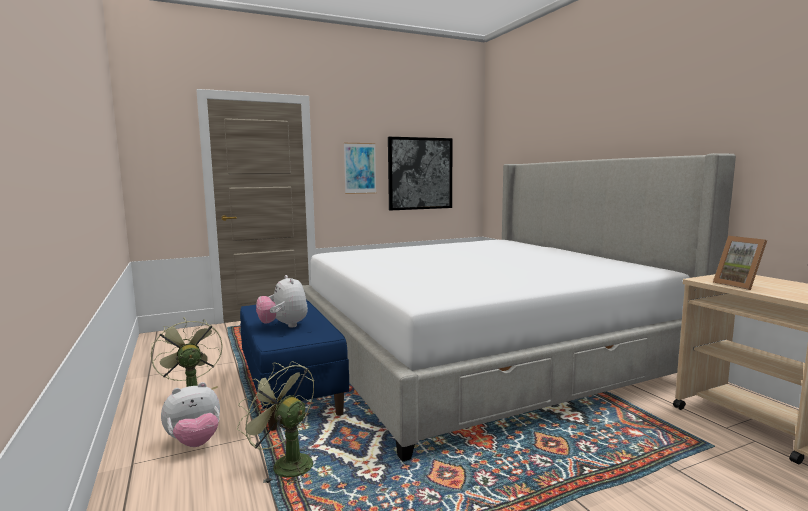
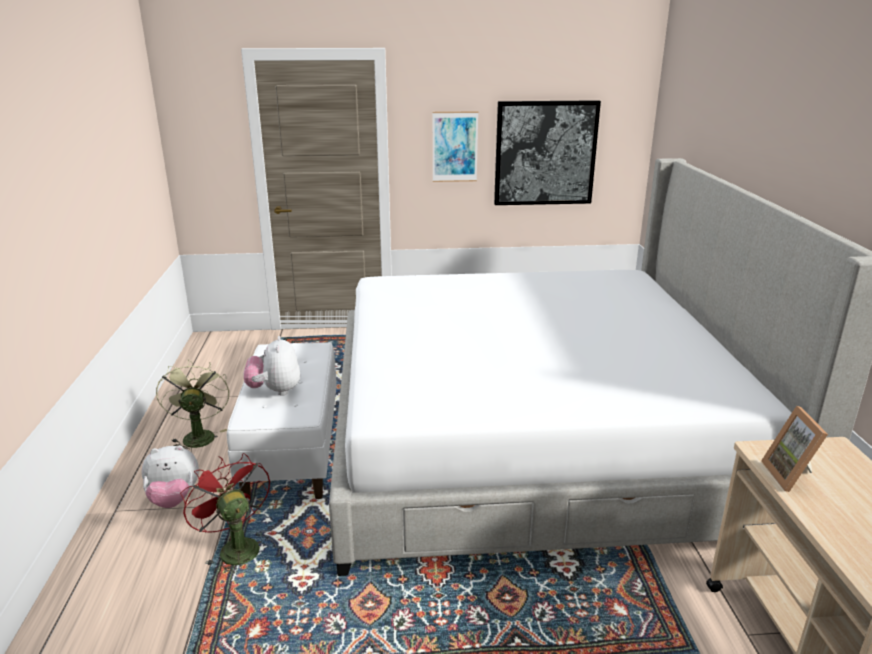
camera: 20 degrees right, 15 degrees up
(285, 464) = (234, 547): green fan -> red fan
(291, 390) = (293, 450): blue bench -> white bench

